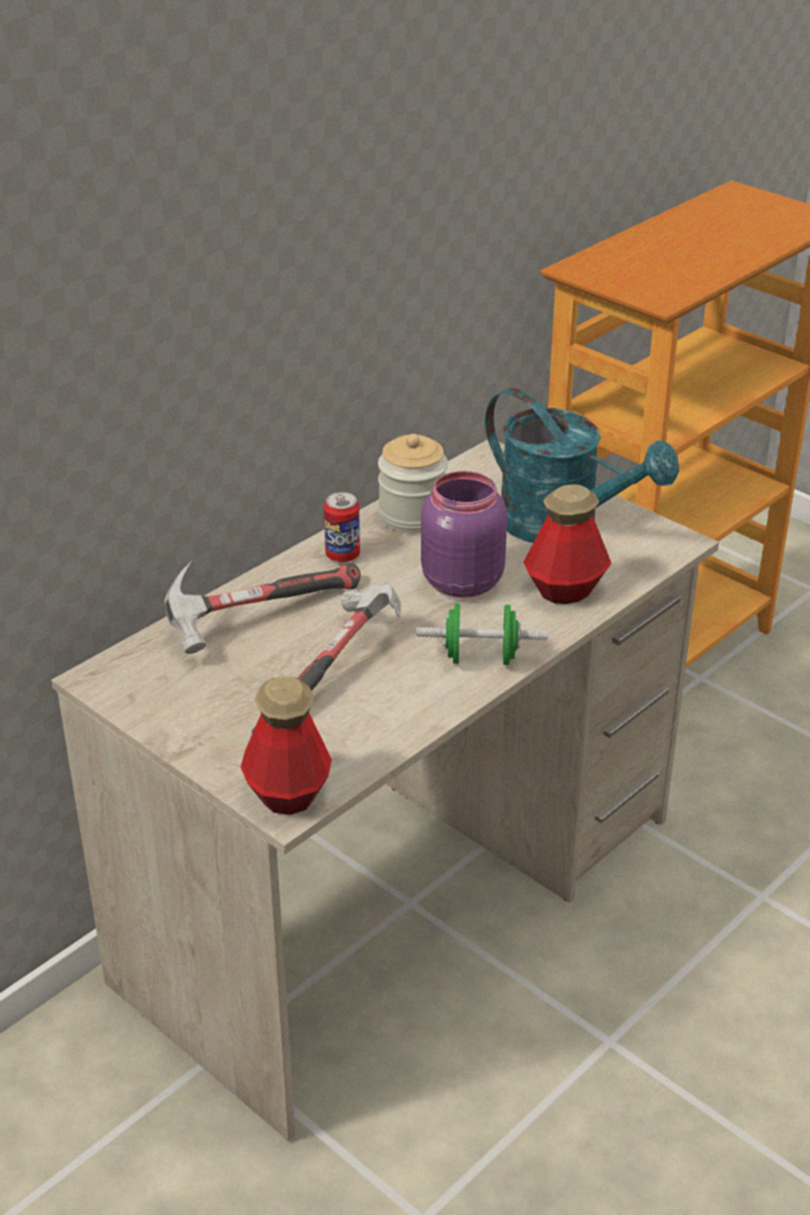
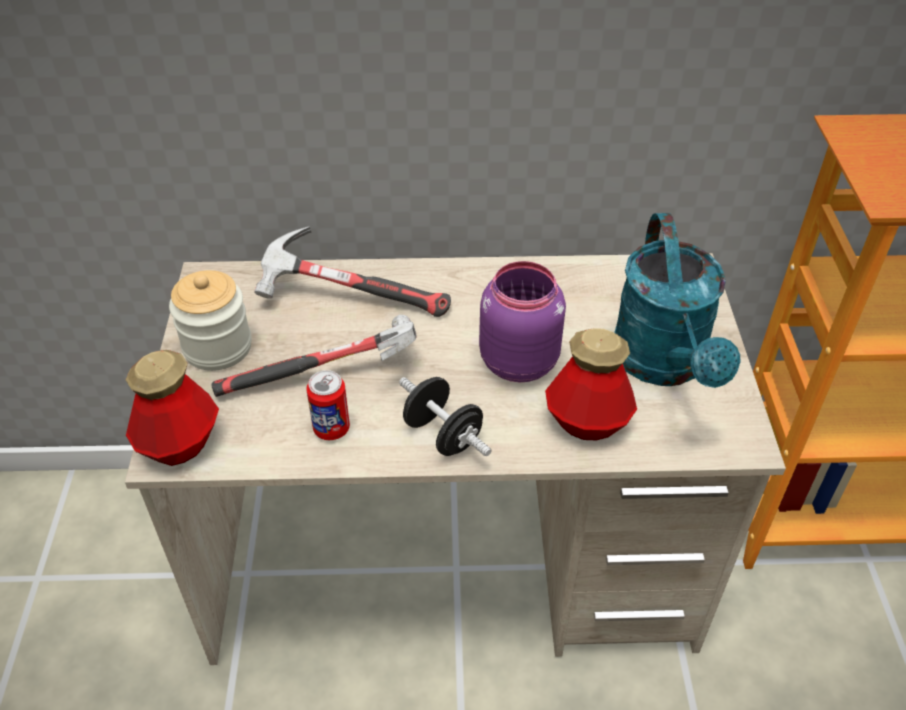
camera: 45 degrees right, 10 degrees up
(342, 555) = (467, 285): can -> can (331, 429)
(412, 516) = (559, 284): jar -> jar (217, 347)
(480, 658) = (443, 435): green dumbbell -> black dumbbell

